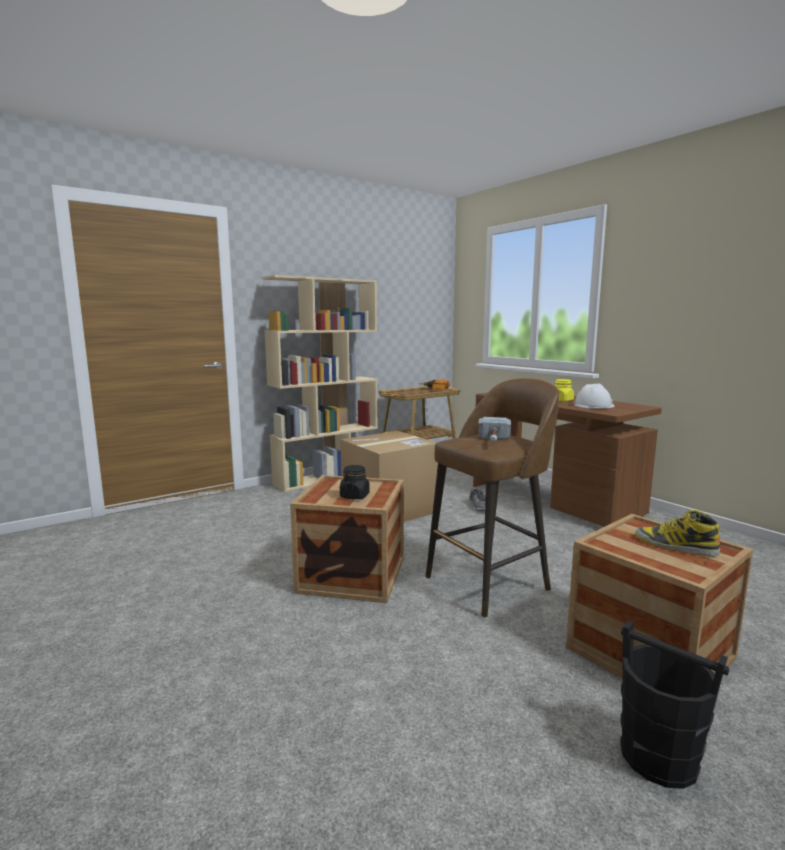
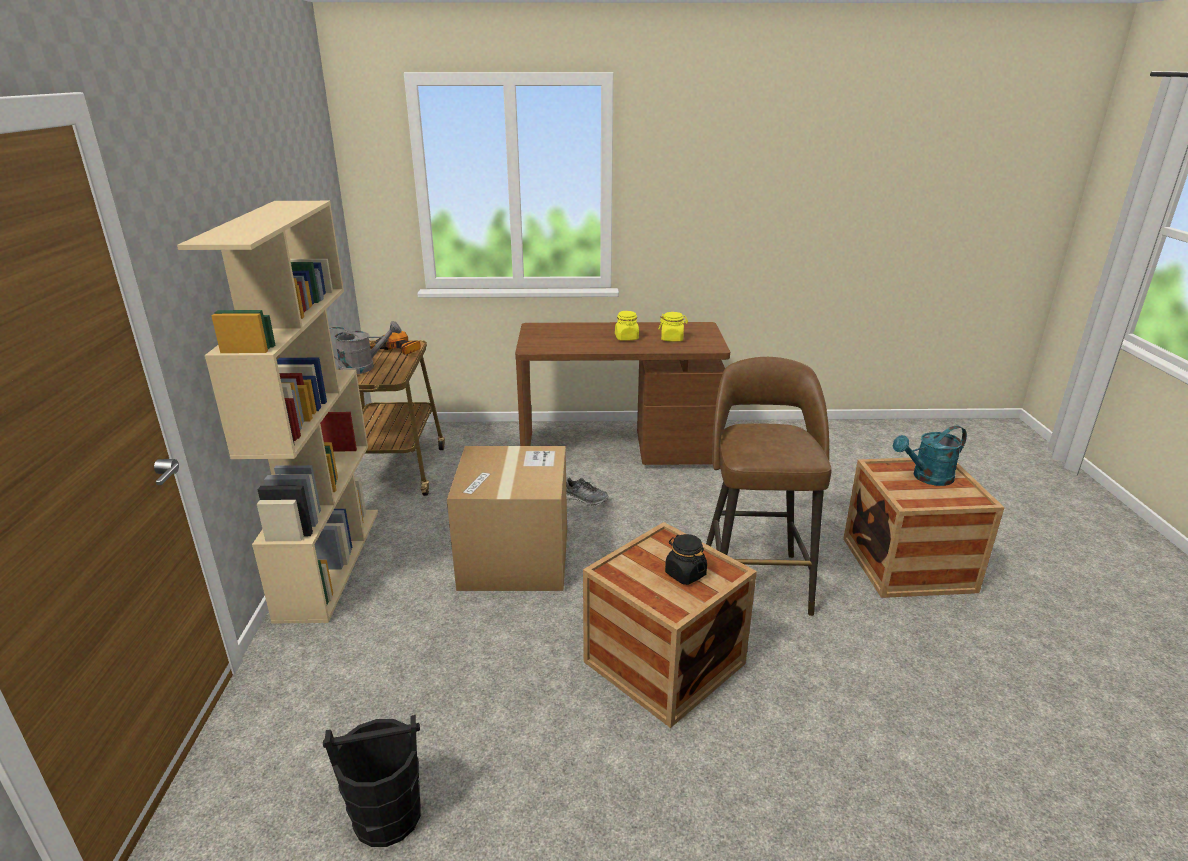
camera: 55 degrees left, 15 degrees up
(406, 390) = (364, 367): none -> grey watering can
(493, 441) = (778, 442): hammer -> none
(593, 405) = (672, 339): white hard hat -> yellow jar
(657, 756) = (1014, 631): black bucket -> black bucket (386, 816)
(675, 546) = (927, 478): boot -> turquoise watering can

